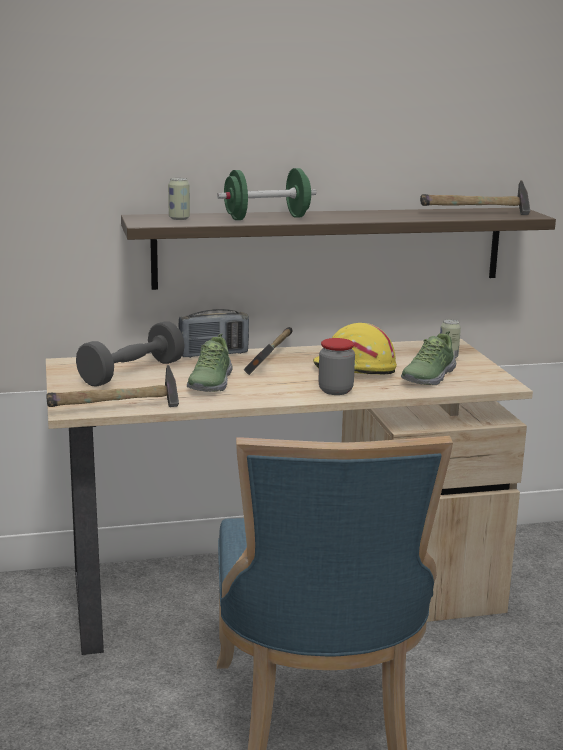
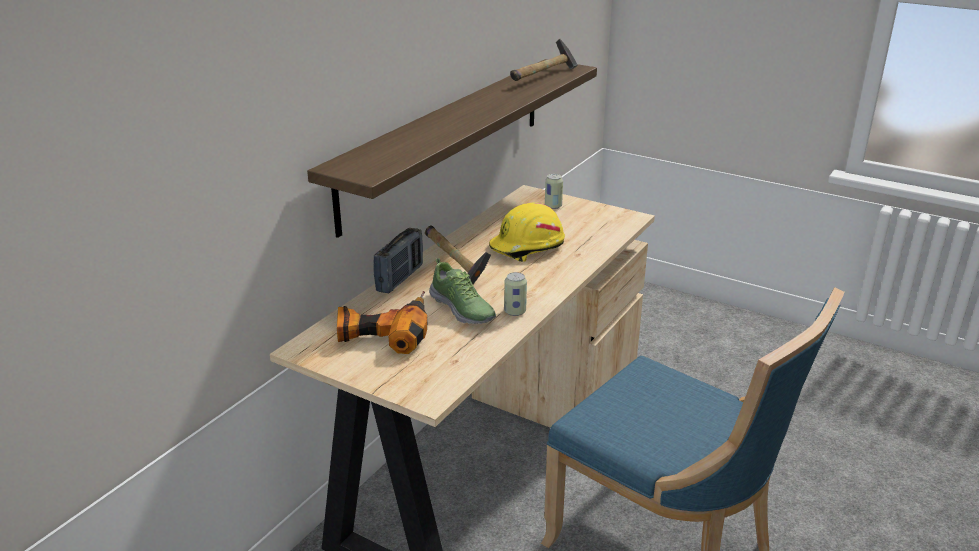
camera: 45 degrees left, 10 degrees up
(118, 409) = (460, 374): hammer -> none
(132, 373) = (383, 331): grey dumbbell -> power drill
(179, 218) = (375, 157): can -> can (515, 312)
(267, 218) = (436, 132): green dumbbell -> none
(335, 390) = (557, 273): jar -> none
(427, 376) = (579, 231): shoe -> none

